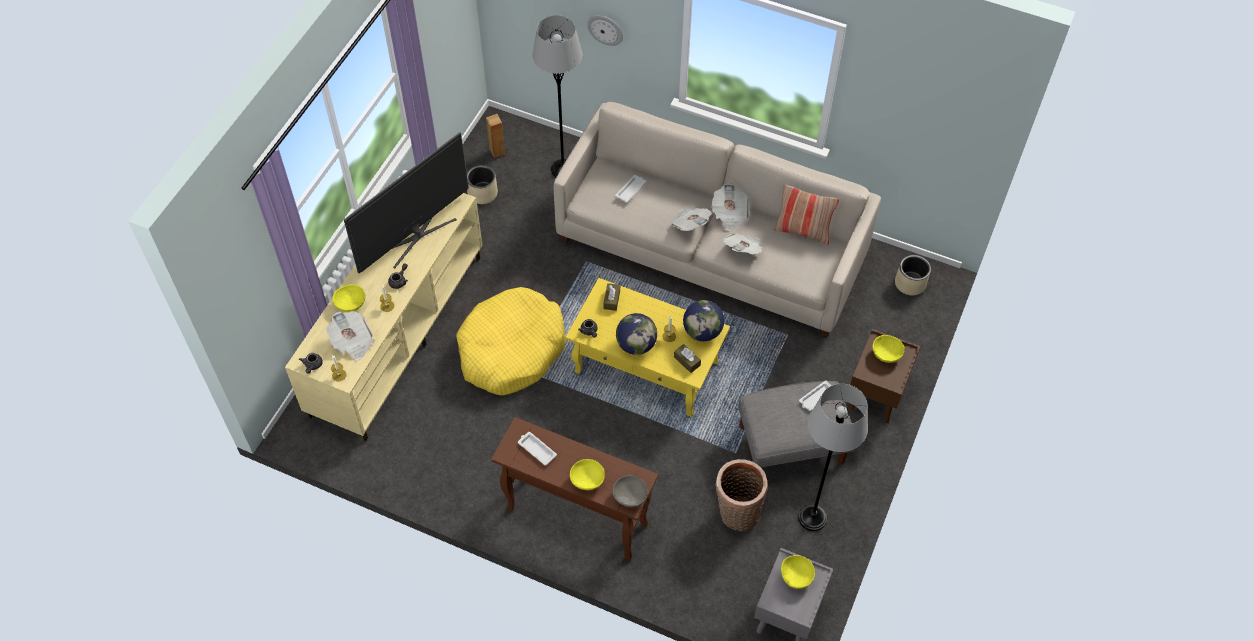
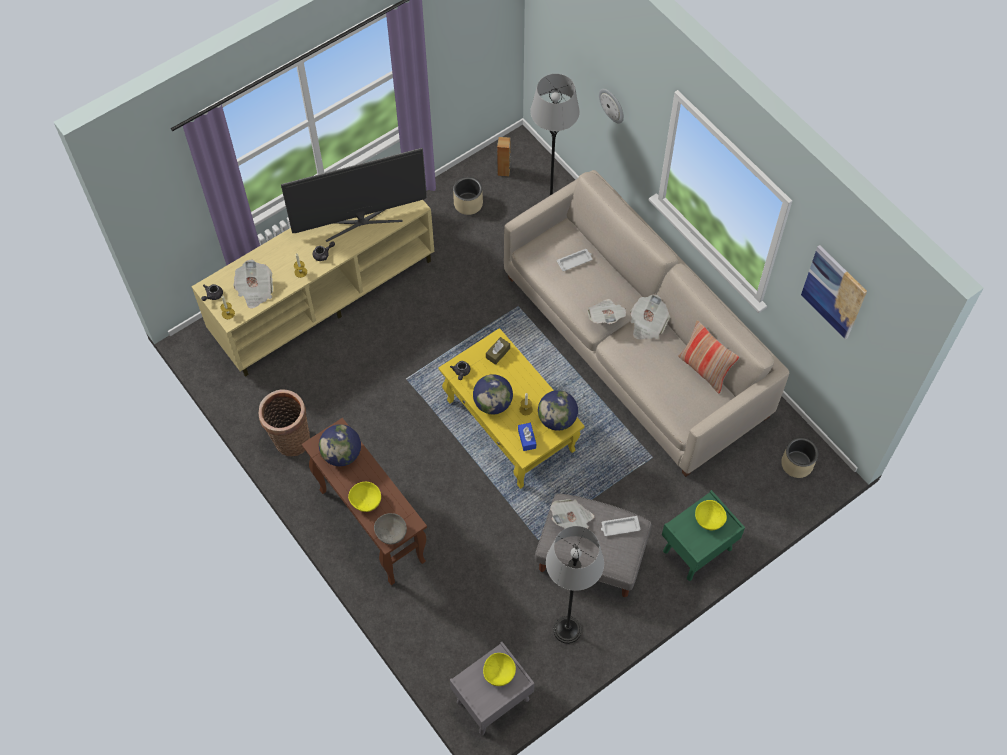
camera: 30 degrees right, 5 degrees up
(350, 304) = (272, 257): yellow bowl -> none
(511, 350) = (407, 355): yellow dog bed -> none
(536, 449) = (342, 454): white tray -> globe
(687, 361) = (527, 439): brown tissue box -> blue tissue box
(736, 513) = (505, 592): basket -> basket (290, 439)
(743, 250) = (638, 362): newspaper -> newspaper (572, 520)
(876, 394) = (697, 550): brown nightstand -> green nightstand
(911, 94) = (834, 292): none -> picture

